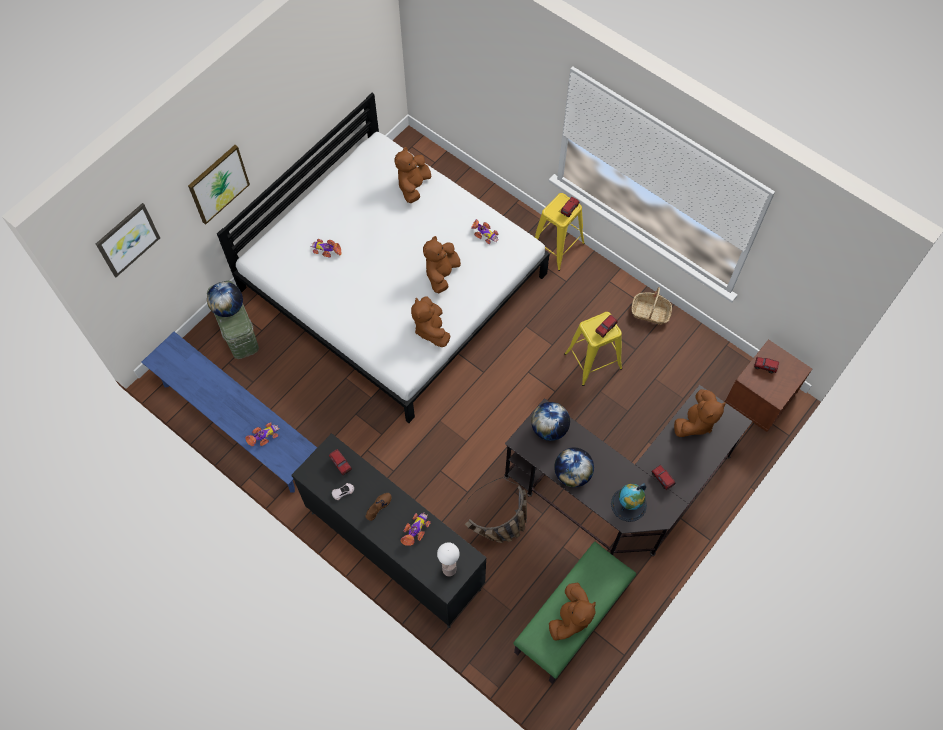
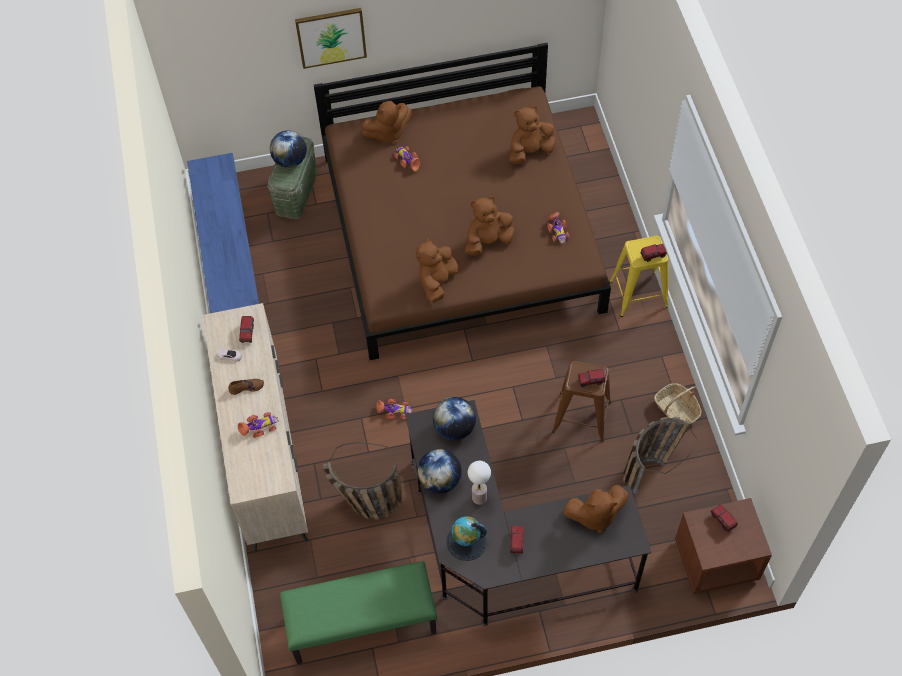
camera: 40 degrees right, 5 degrees down
(127, 239) = (212, 34): picture -> none
(263, 436) = (228, 281): toy car -> toy car (394, 411)
(393, 281) = (461, 232): white bed -> brown bed
(394, 549) = (266, 456): black dresser -> beige dresser
(449, 569) = (257, 478): table lamp -> table lamp (479, 498)
(570, 618) = (341, 607): brown plush toy -> brown plush toy (388, 133)
(593, 361) = (581, 417): yellow stool -> brown stool
(667, 365) = (651, 468): none -> basket

